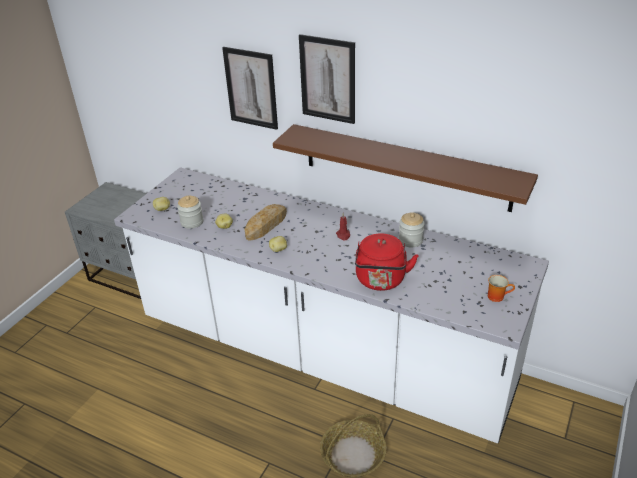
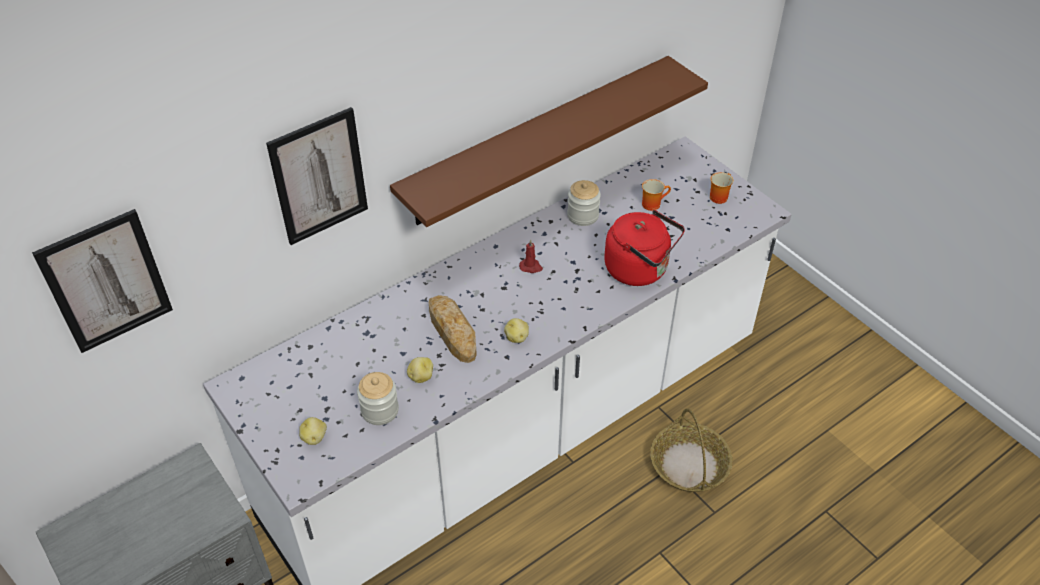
camera: 65 degrees left, 10 degrees up
(328, 79) = (436, 93): picture -> picture (106, 282)
(455, 266) = (652, 203): none -> mug

